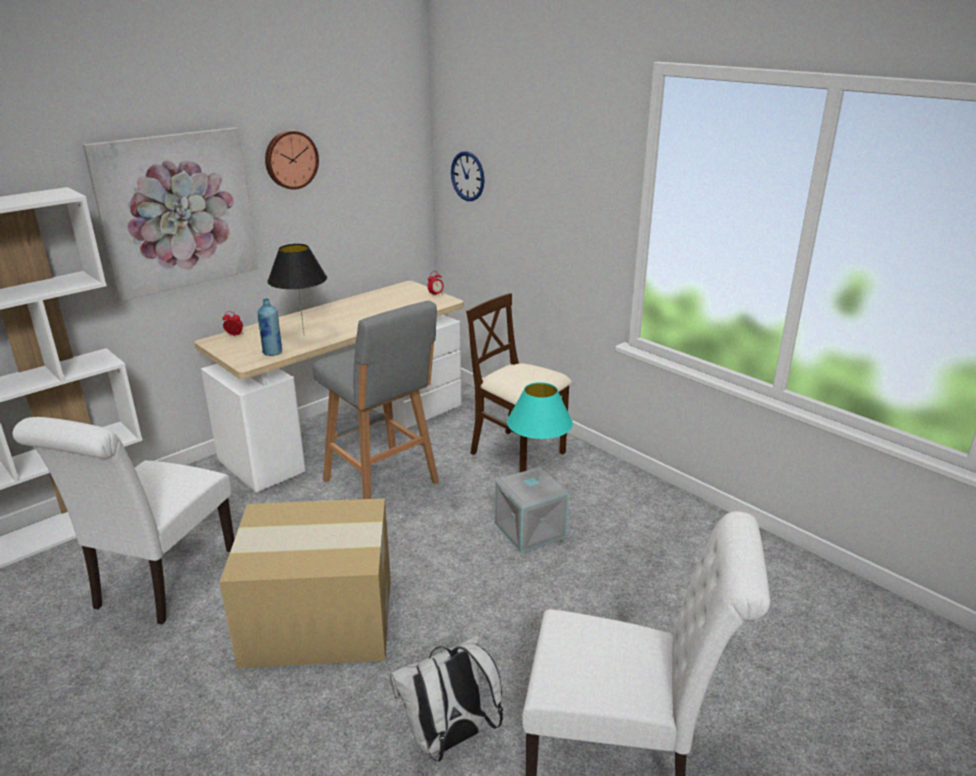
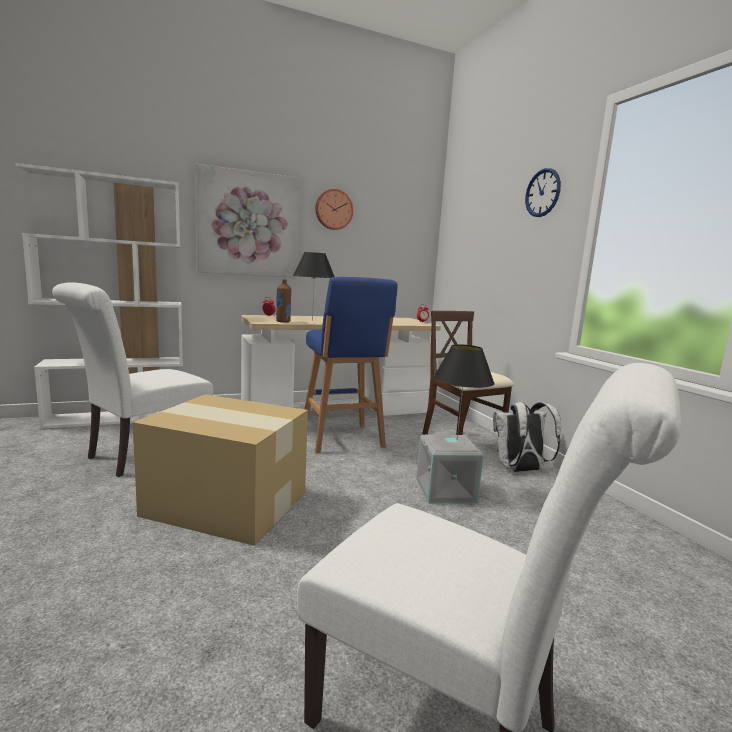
camera: 20 degrees right, 15 degrees down
(272, 352) = (283, 321): blue bottle -> brown bottle
(383, 483) = (342, 439): grey stool -> blue stool
(449, 739) = (260, 631): white backpack -> white backpack (519, 470)
(468, 176) = (459, 240): wall clock -> wall clock (542, 193)
(537, 480) = (457, 439): turquoise table lamp -> black table lamp

